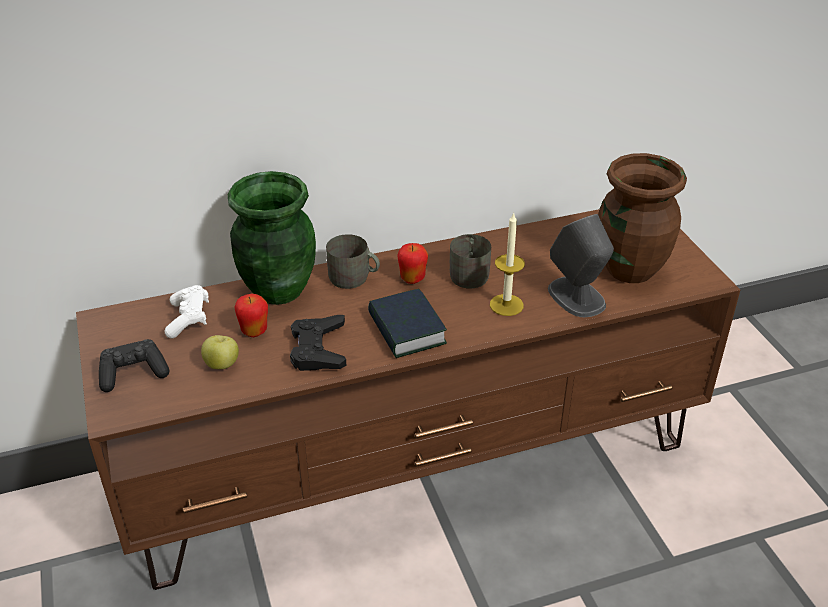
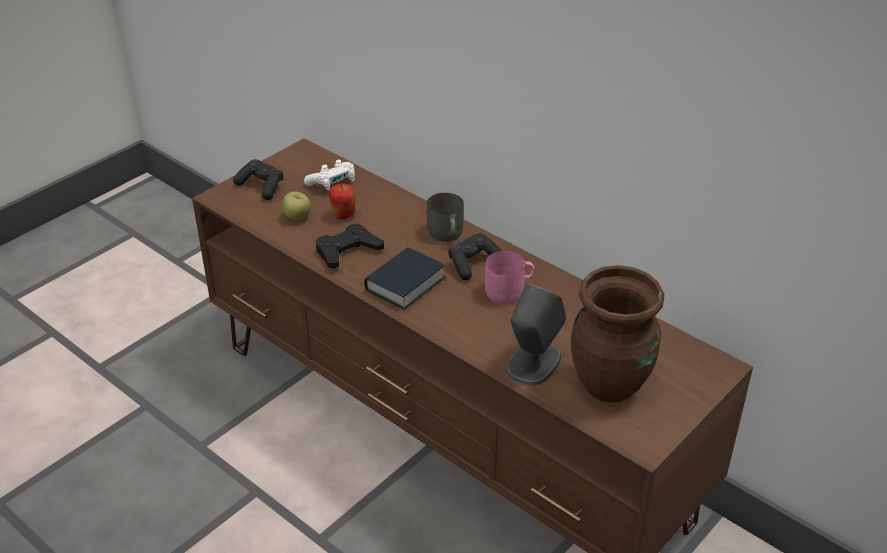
camera: 60 degrees right, 0 degrees up
(277, 289) = (399, 206): green vase -> none
(412, 278) = (473, 263): apple -> black game controller
(470, 273) = (510, 291): grey mug -> pink mug
(506, 305) = (484, 325): candle -> none

